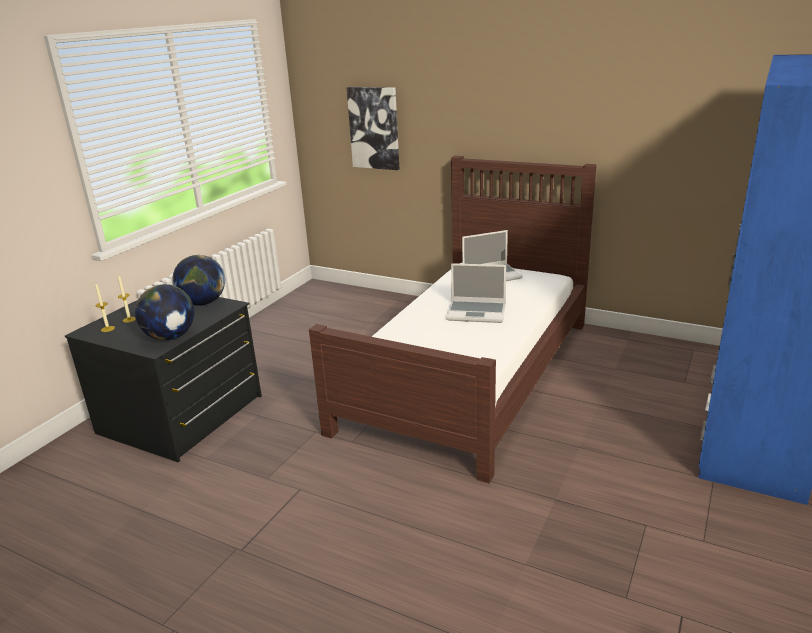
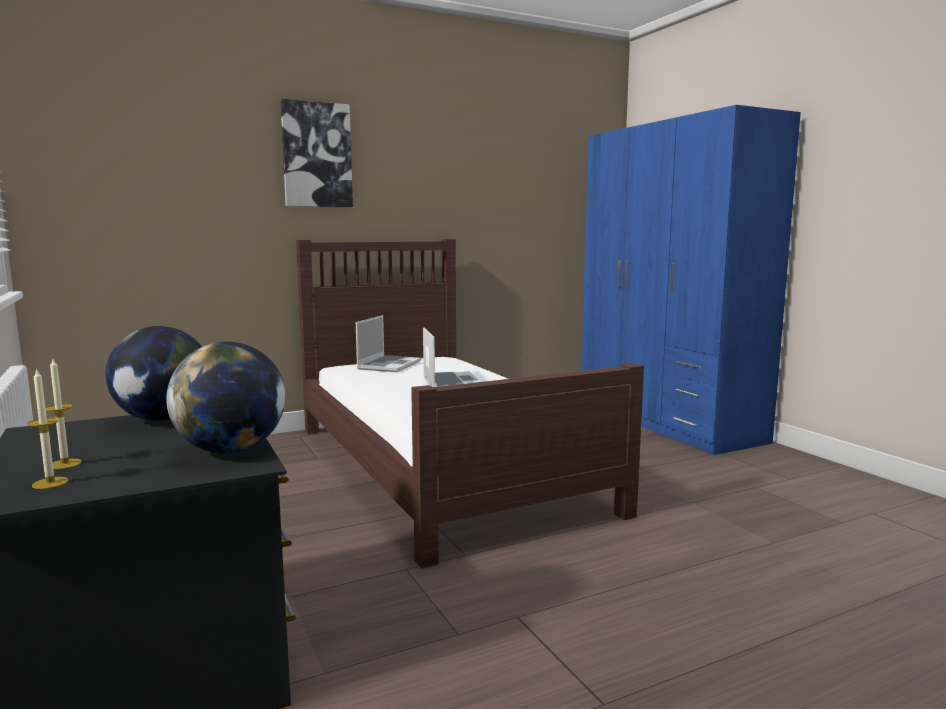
camera: 55 degrees left, 15 degrees down
(374, 128) = (169, 210): picture -> picture (316, 155)
(477, 312) = (450, 383): laptop -> laptop turned 60 degrees counterclockwise

